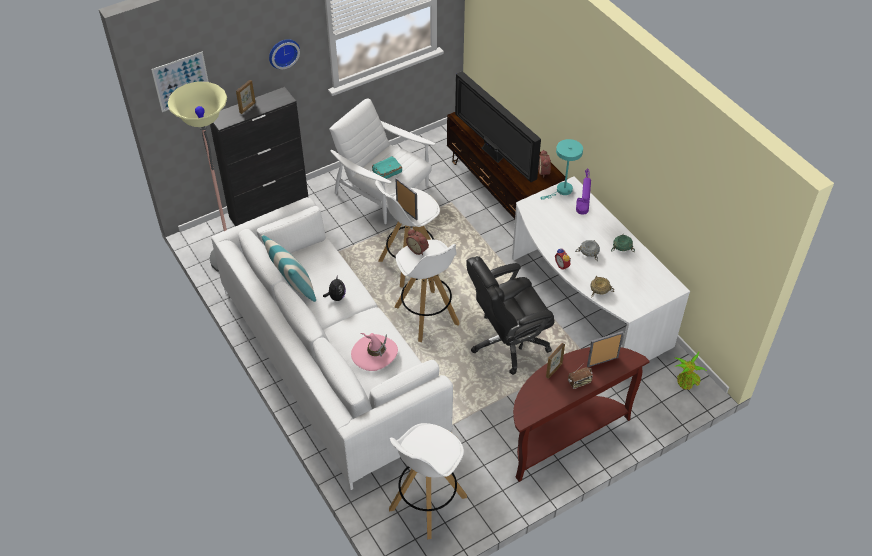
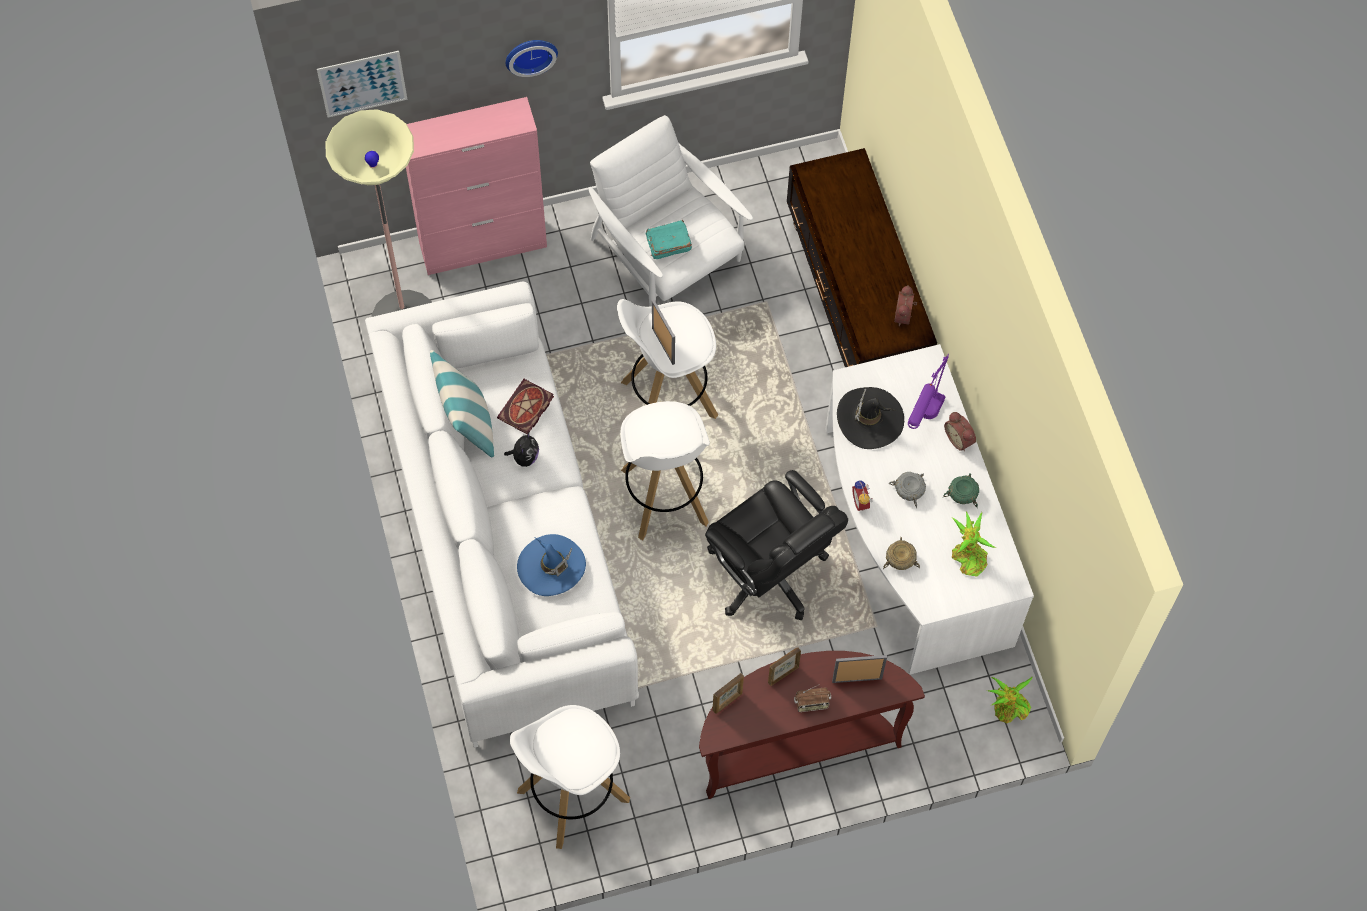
camera: 15 degrees right, 15 degrees up
(248, 108) = (461, 126): picture frame -> picture frame (727, 701)
(269, 209) = (484, 245): black cabinet -> pink cabinet
(328, 271) = (526, 409): none -> book
(374, 353) = (551, 567): pink hat -> blue hat
(418, 249) = (659, 418): alarm clock -> alarm clock (960, 438)
(493, 155) = (836, 263): television -> none
(508, 342) = (769, 574): black office chair -> black office chair turned 120 degrees counterclockwise
(549, 221) = (870, 419): none -> black hat
(562, 191) = (911, 367): turquoise table lamp -> none
(640, 280) = (967, 557): none -> potted plant

